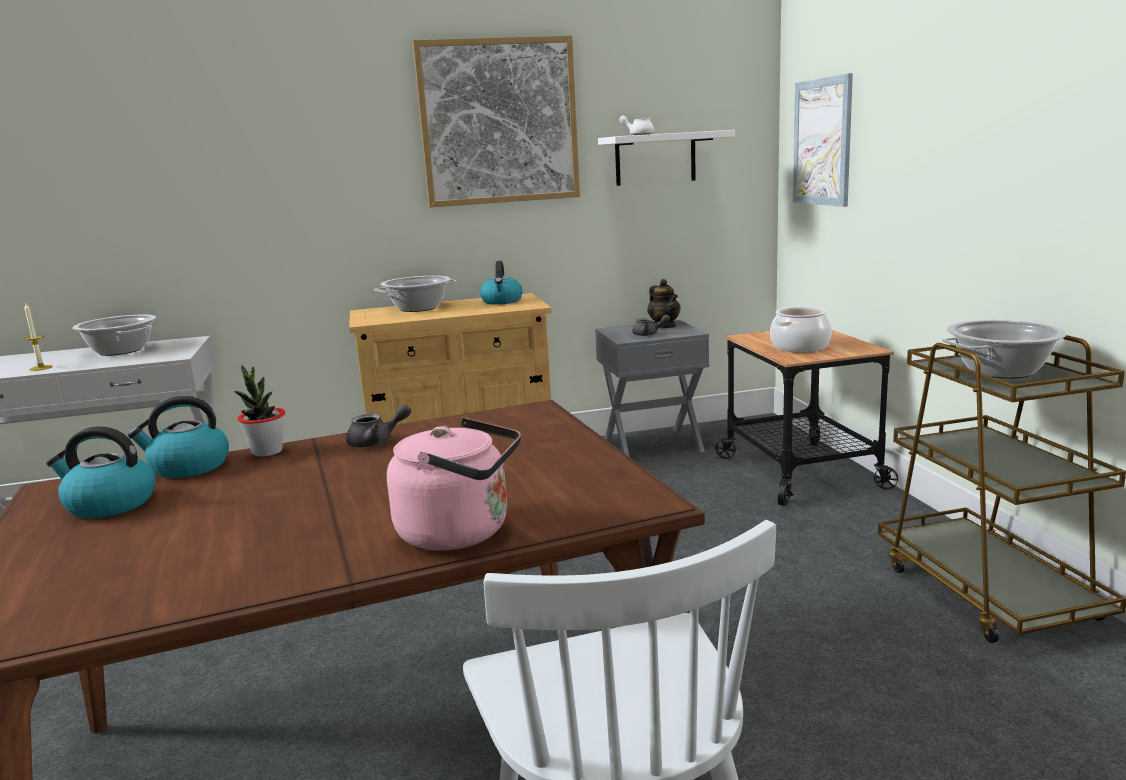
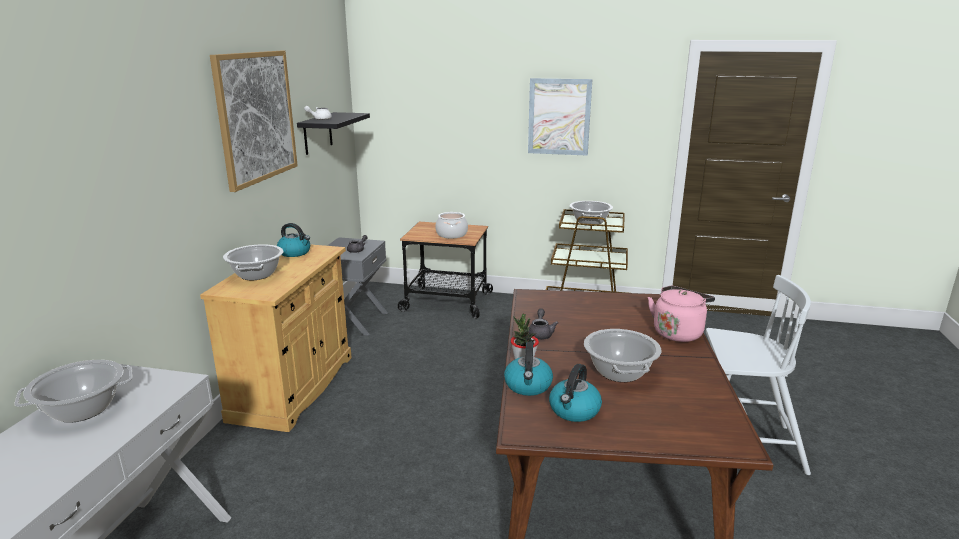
camera: 65 degrees left, 5 degrees up
(41, 368) = (74, 457): candle -> none
(251, 511) = (619, 372): none -> cooking pot
(655, 159) = (317, 133): white shelf -> black shelf
(664, 326) = (347, 243): teapot -> none
(822, 142) = (405, 118): picture -> picture (559, 117)

